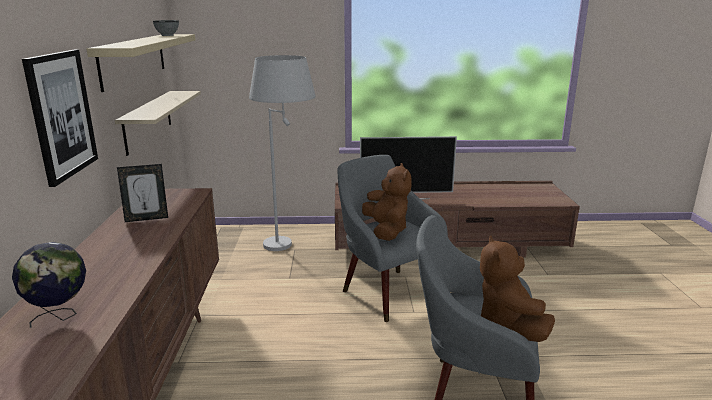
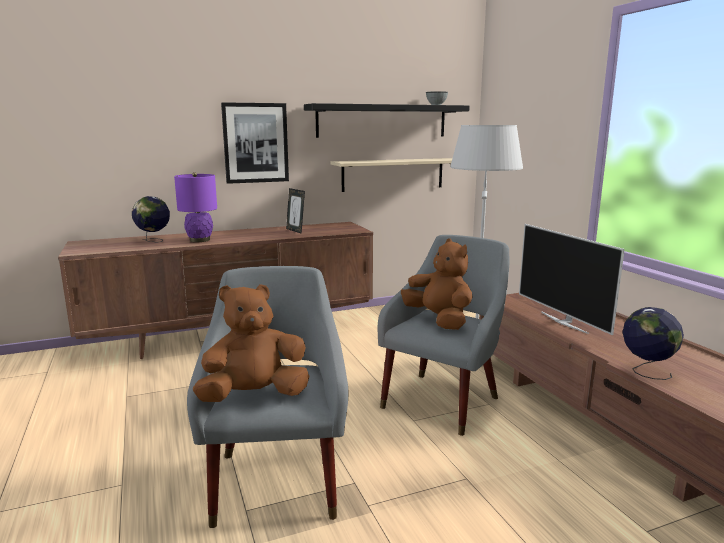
camera: 70 degrees right, 5 degrees down
(111, 279) = (200, 240): none -> purple table lamp
(134, 59) = (382, 121): beige shelf -> black shelf
(386, 230) = (439, 320): brown plush toy -> brown plush toy turned 90 degrees counterclockwise
(489, 202) = (646, 371): none -> globe

